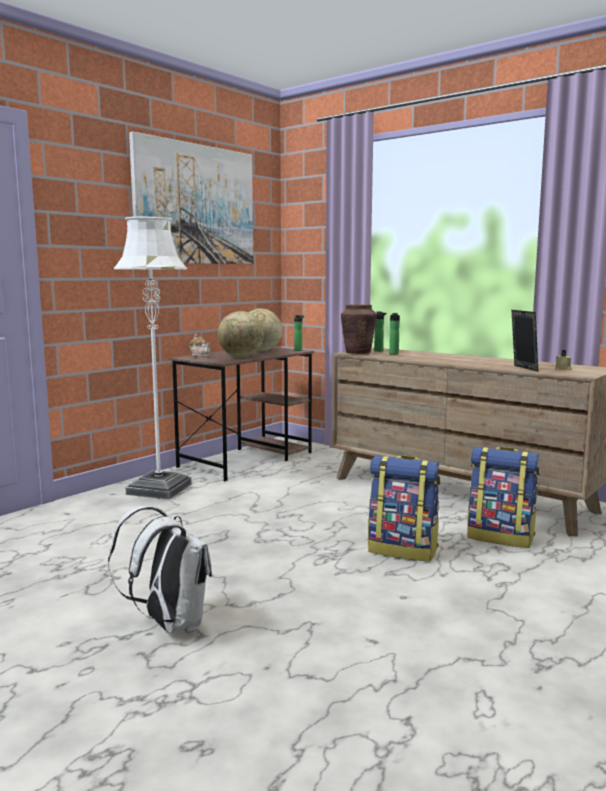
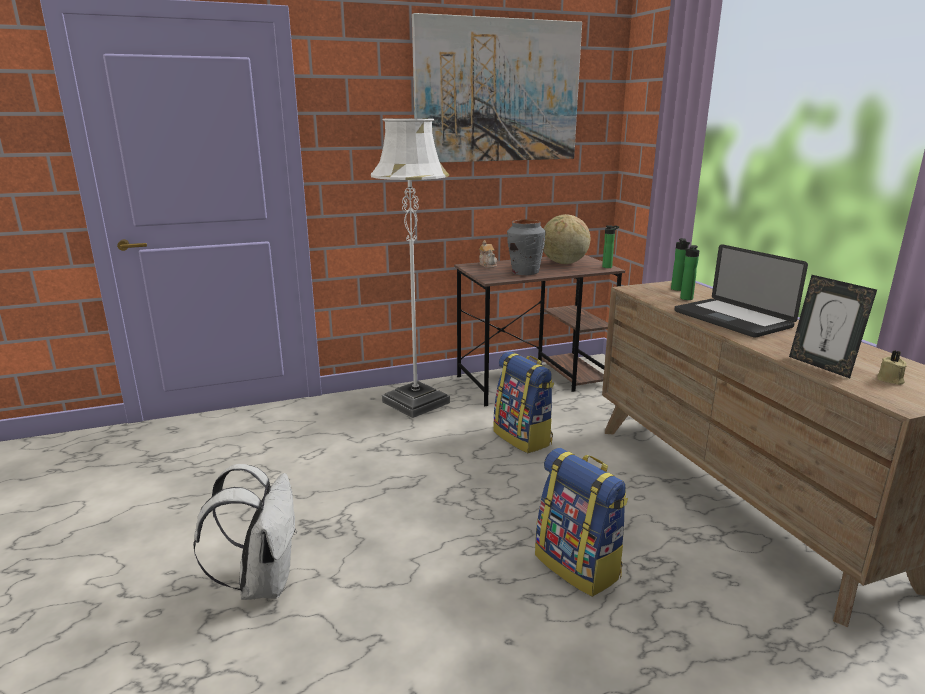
camera: 30 degrees right, 10 degrees up
(241, 357) = (525, 272): globe -> grey vase
(358, 353) = (643, 290): brown vase -> none
(439, 358) = (732, 319): none -> laptop
(501, 537) = (726, 588): backpack -> backpack (523, 438)
(522, 368) = (821, 366): picture frame -> picture frame turned 135 degrees clockwise

